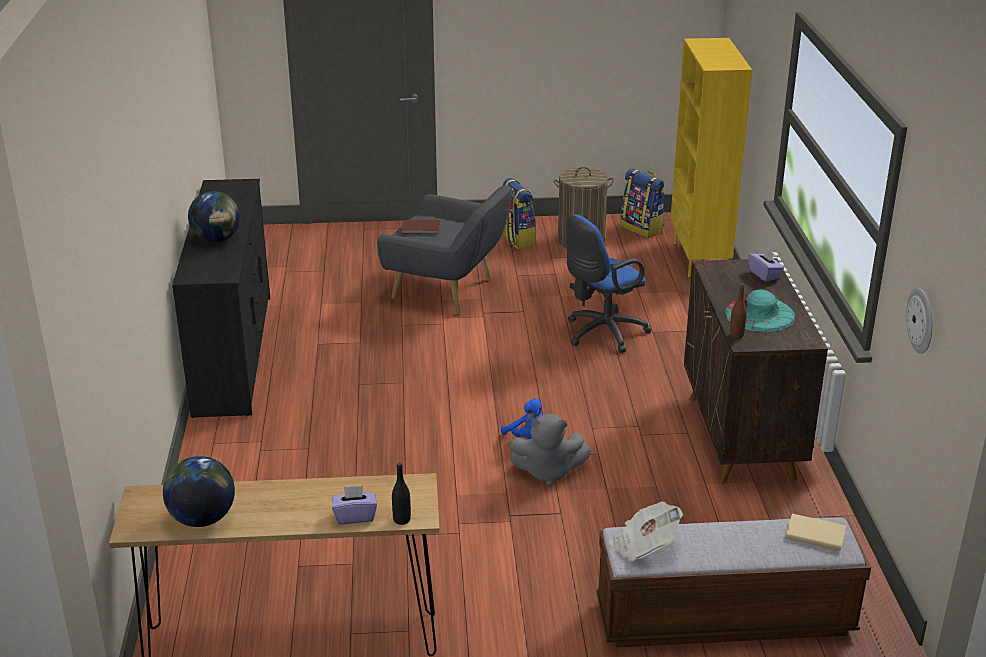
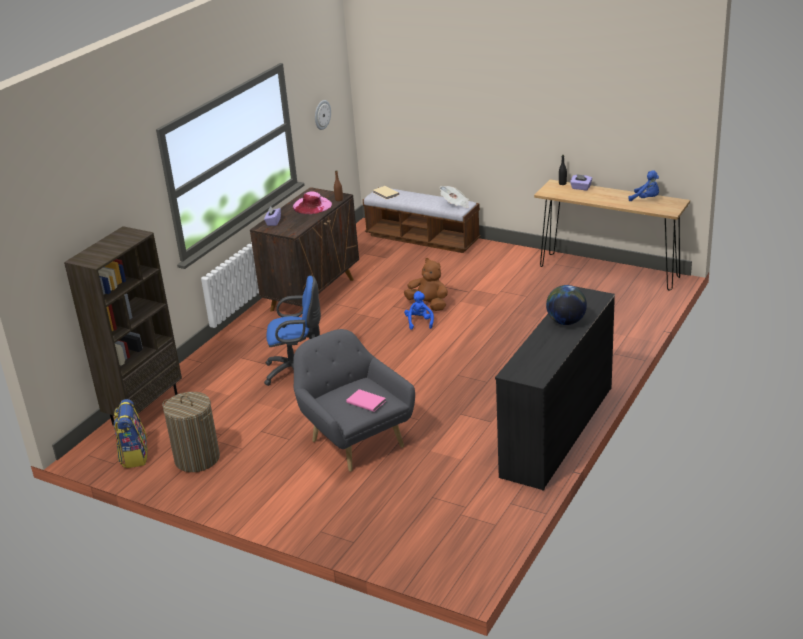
camera: 145 degrees left, 0 degrees up
(202, 518) = (646, 199): globe -> blue plush toy
(421, 229) = (366, 401): brown book -> pink book
(516, 240) = (243, 478): backpack -> none
(548, 472) = (429, 304): grey plush toy -> brown plush toy
(700, 259) = (145, 410): yellow bookcase -> brown bookcase
(759, 314) = (312, 205): turquoise hat -> pink hat

